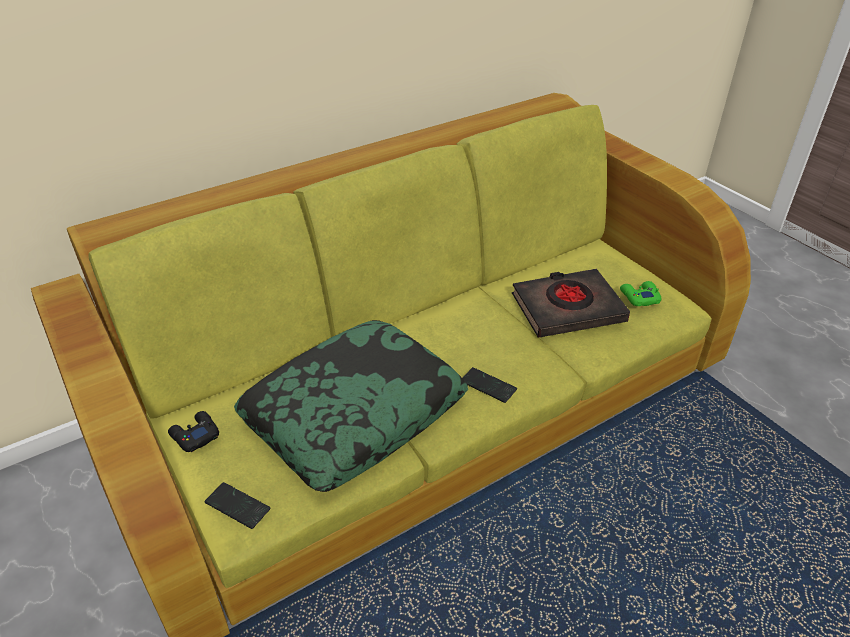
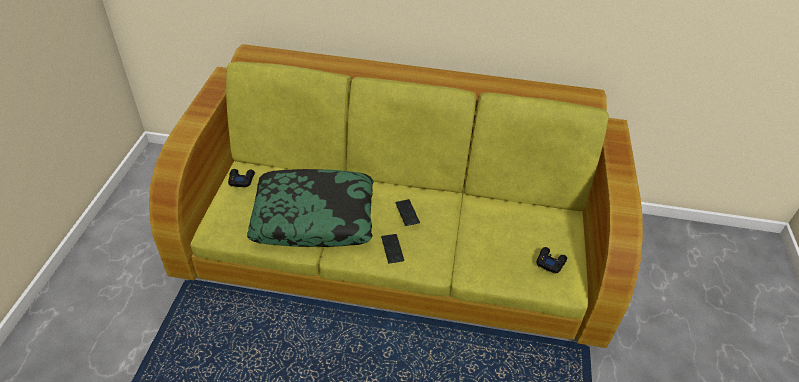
camera: 40 degrees right, 5 degrees up
(237, 506) = (221, 222): phone -> phone (407, 213)
(567, 309) = (494, 239): black book -> none
(639, 297) = (550, 262): green game controller -> black game controller

